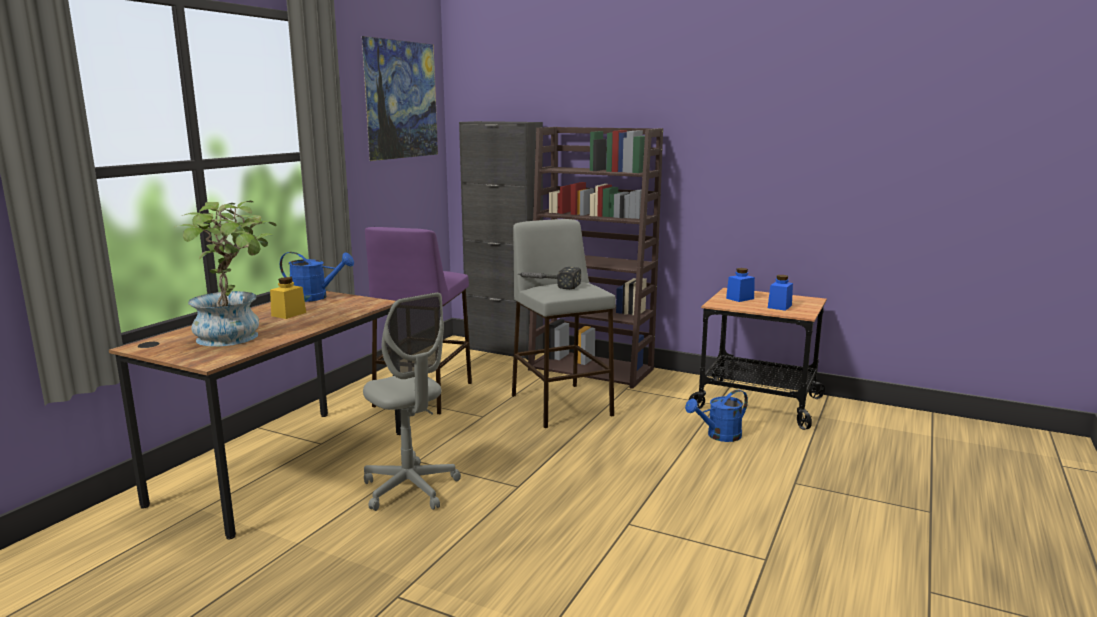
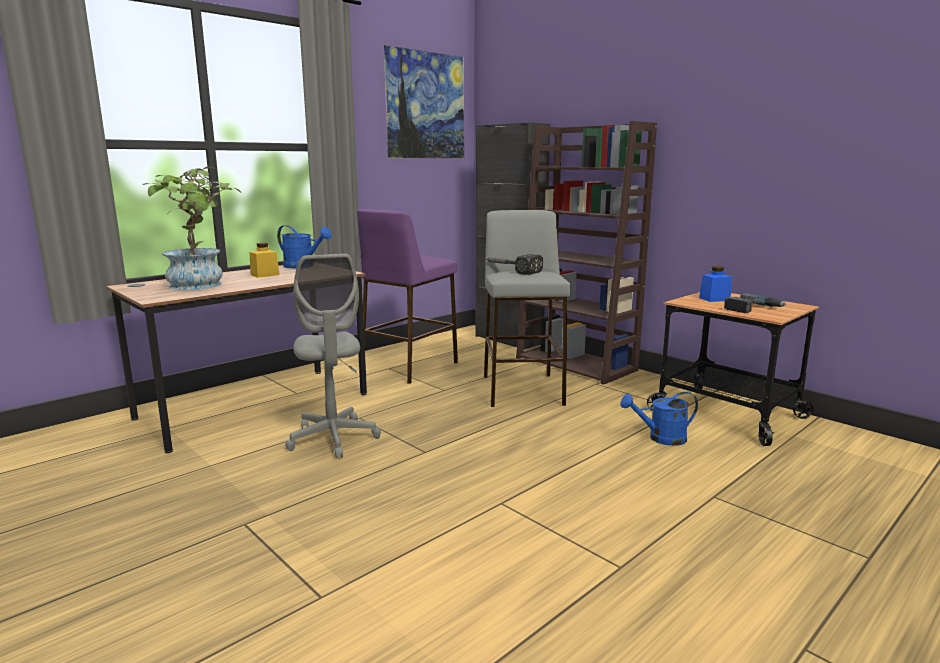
camera: 20 degrees right, 0 degrees up
(779, 306) = (752, 309): blue jar -> power drill

